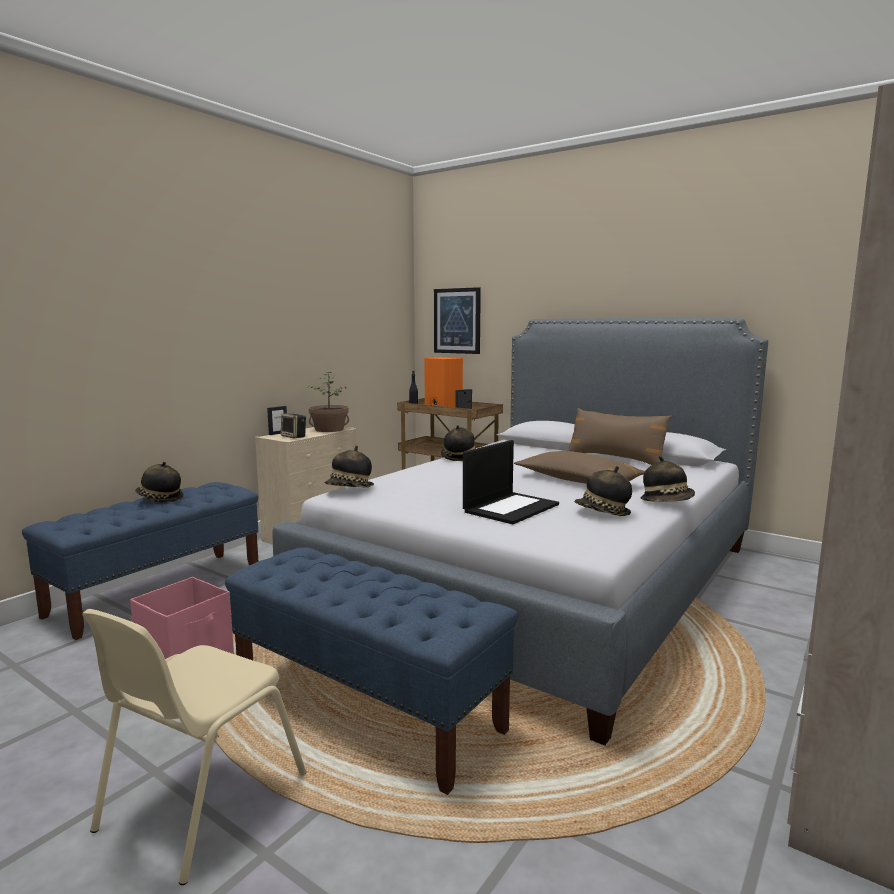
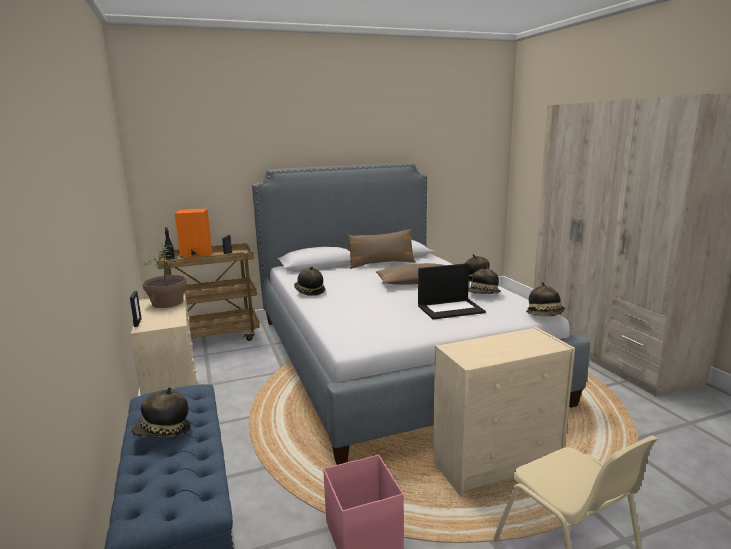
camera: 55 degrees left, 5 degrees up
(294, 437) = (170, 319): speaker -> none
(349, 489) = (348, 338): hat -> hat (545, 315)
(366, 708) = (498, 464): blue bench -> beige dresser
(457, 321) = (183, 174): picture -> none
(511, 508) = (451, 309): laptop -> laptop turned 90 degrees clockwise

